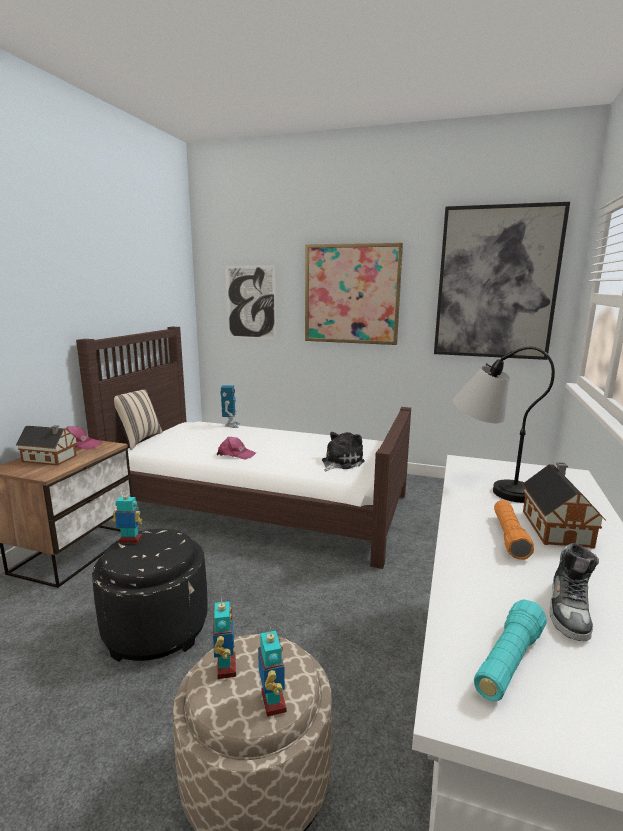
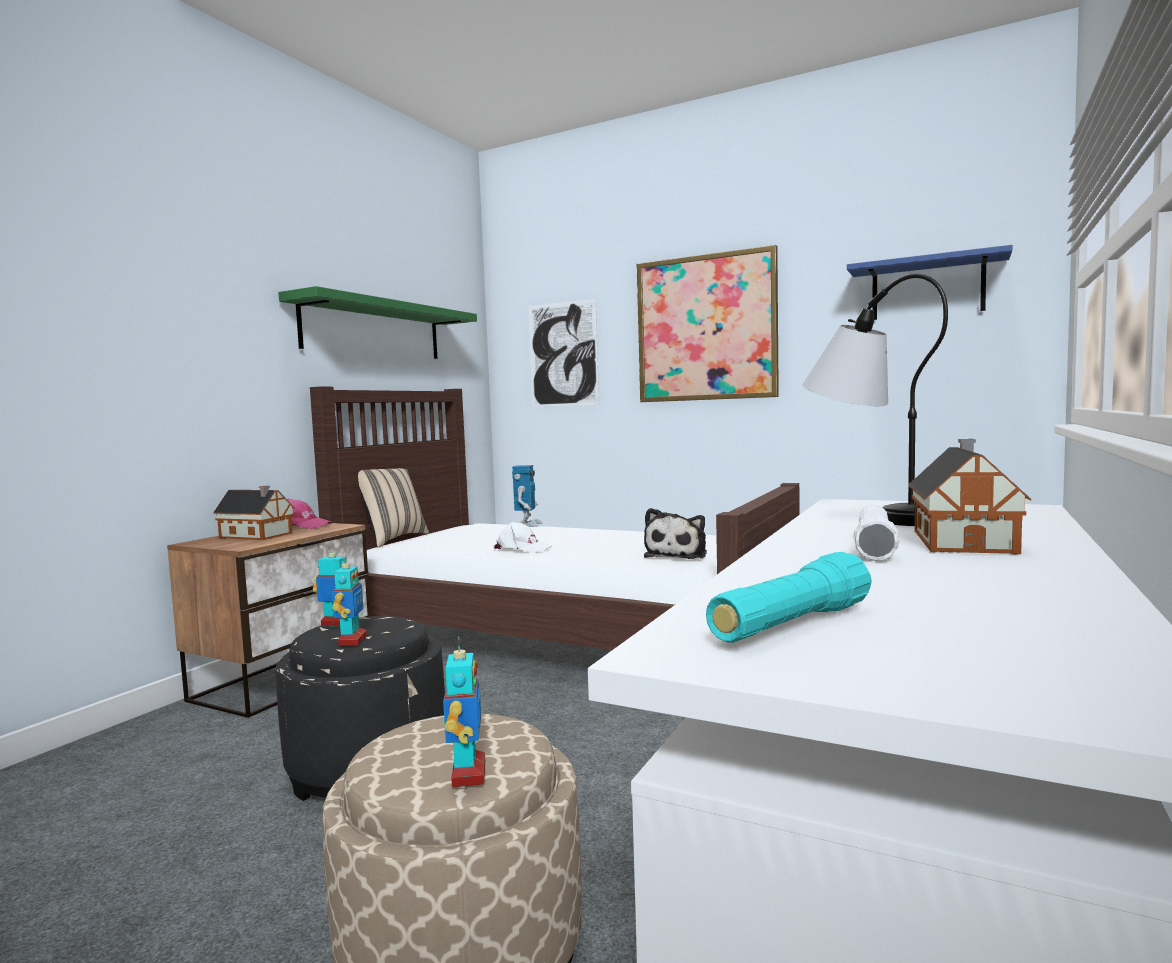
camera: 10 degrees right, 10 degrees down
(118, 290) = (374, 330): none -> green shelf
(225, 667) = (413, 739): toy robot -> toy robot (351, 641)
(235, 454) = (522, 549): pink cap -> white cap
(340, 462) = (678, 555): plush toy -> plush toy turned 150 degrees clockwise
(496, 283) = (927, 289): picture -> blue shelf
(509, 536) = (874, 547): orange flashlight -> white flashlight
(569, 609) = (934, 593): shoe -> none

